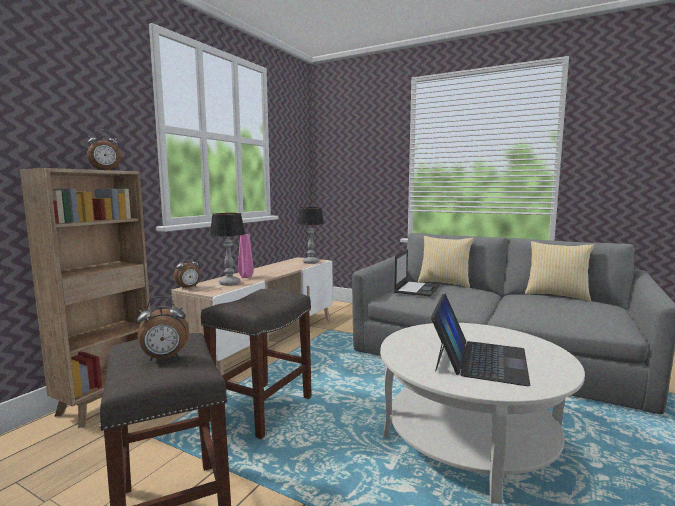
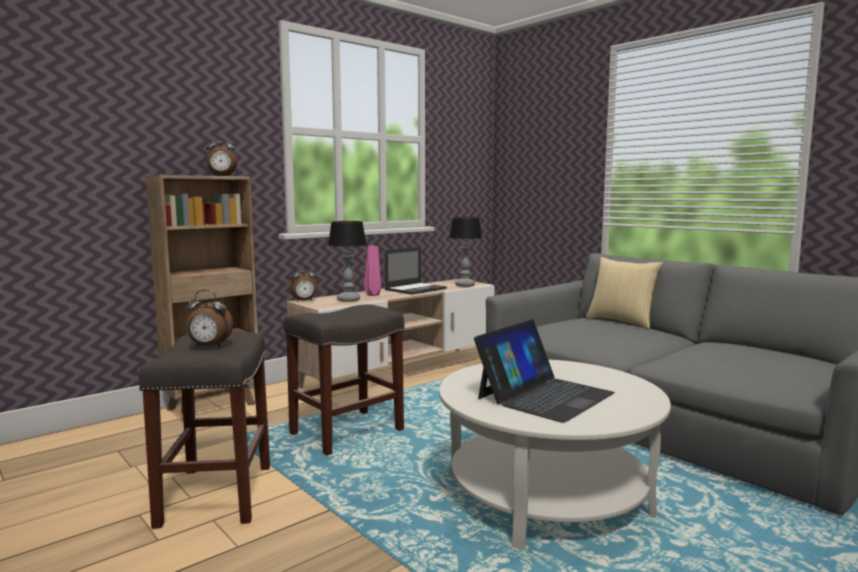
camera: 20 degrees right, 0 degrees up
(417, 289) = (574, 324): laptop -> laptop (416, 289)
(556, 295) = (765, 347): pillow -> none

